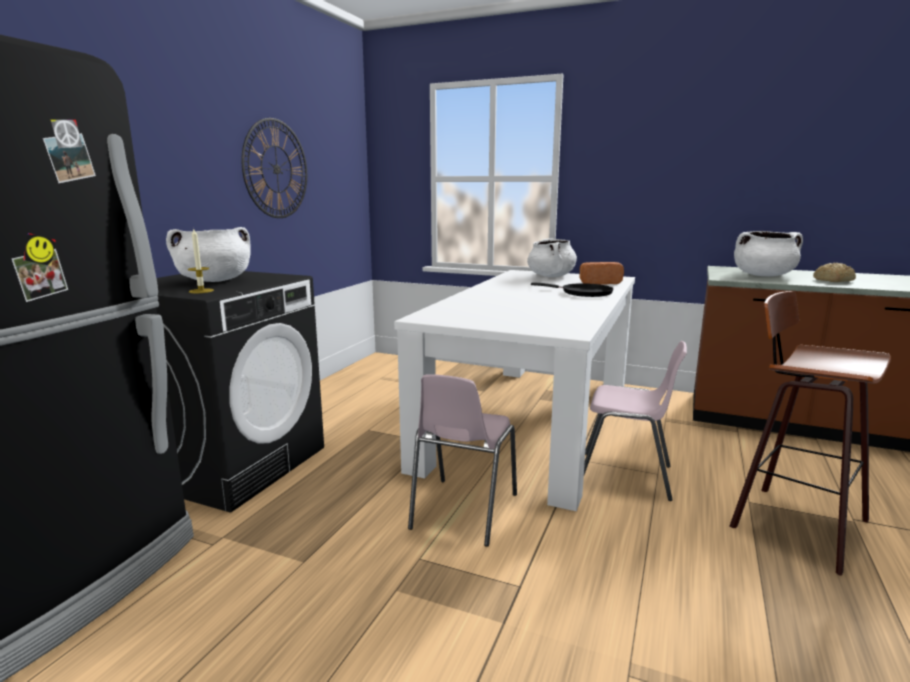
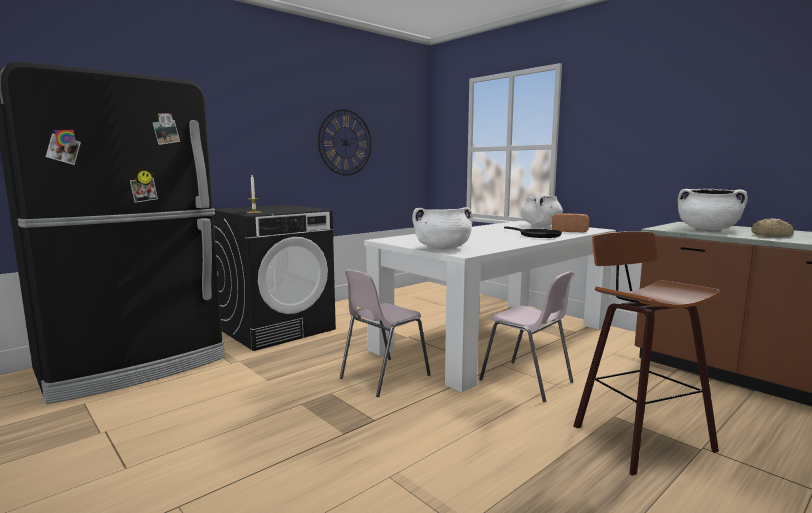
camera: 25 degrees right, 5 degrees down
(214, 281) = (273, 209): white cooking pot -> white cooking pot (442, 248)

